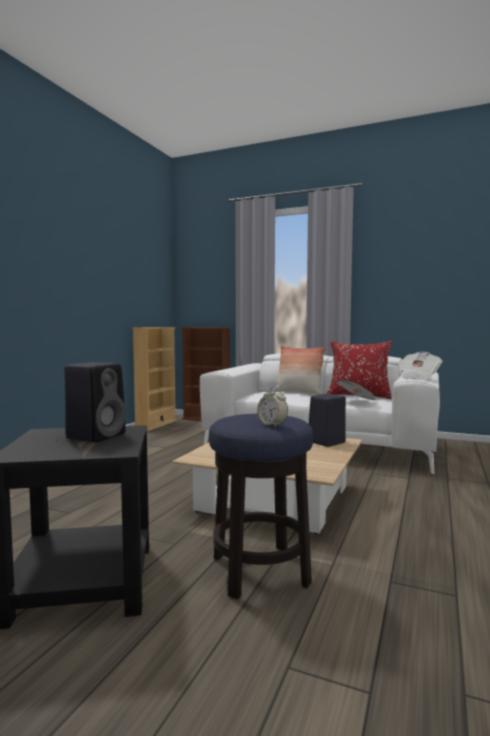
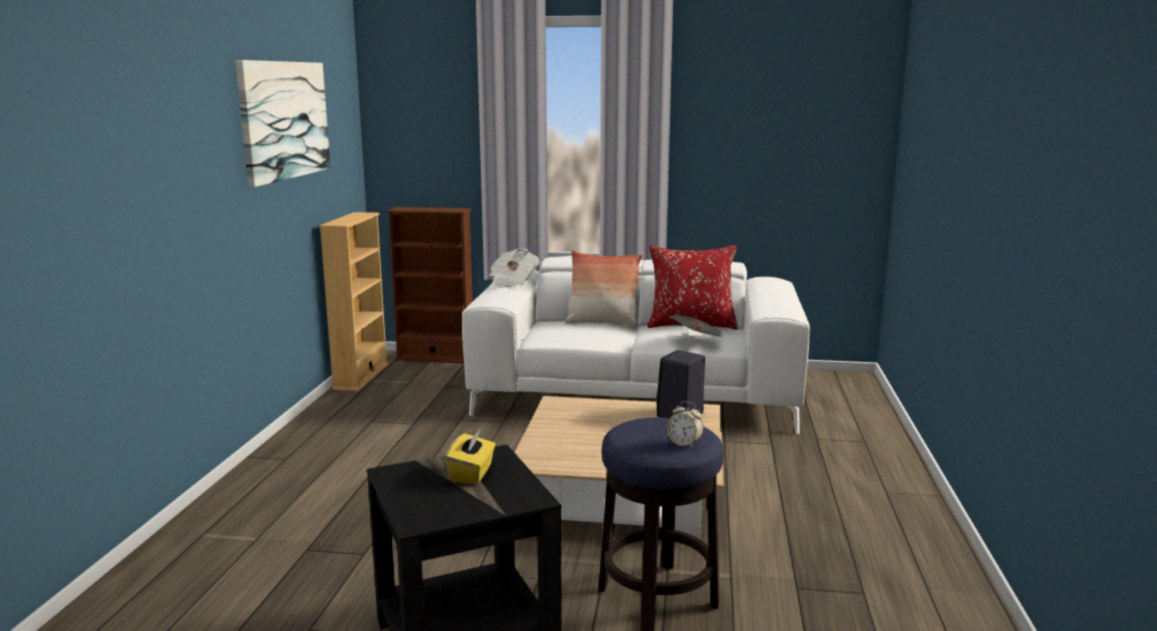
camera: 15 degrees left, 10 degrees up
(97, 436) = (472, 473): black speaker -> yellow tissue box
(110, 260) = (284, 120): none -> picture
(417, 377) = (778, 307): newspaper -> newspaper (512, 282)

